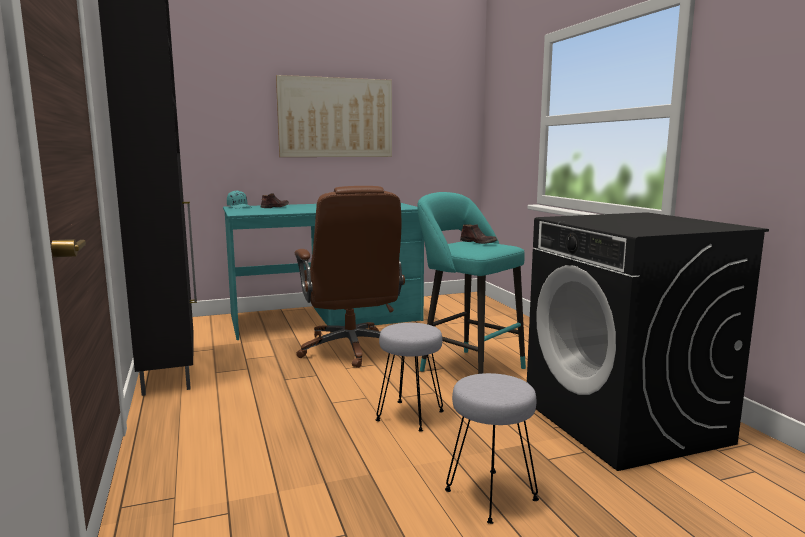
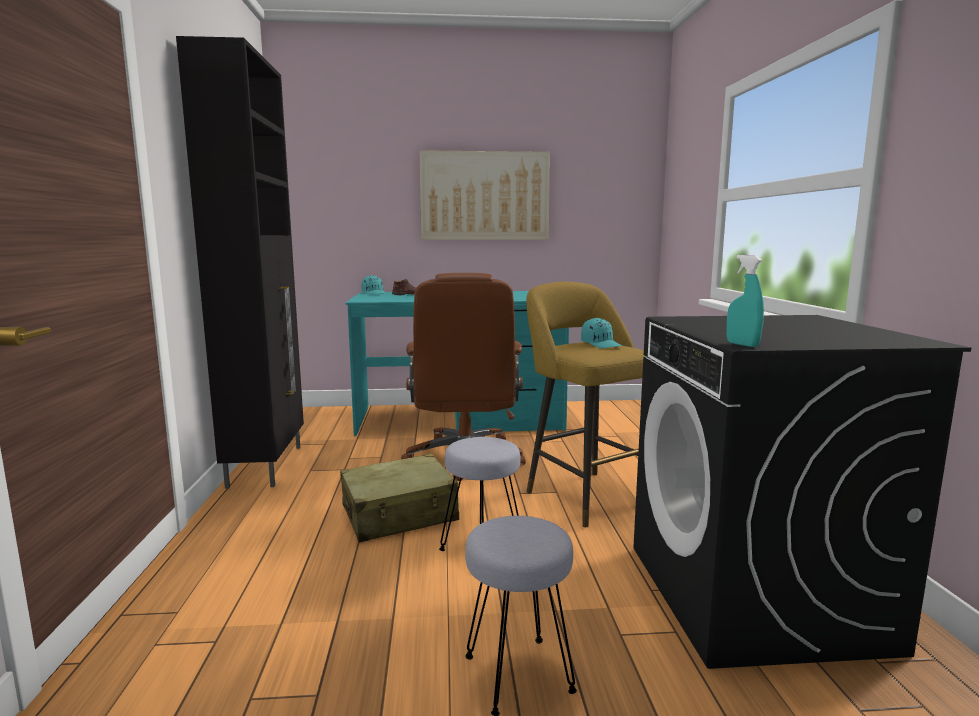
camera: 15 degrees right, 0 degrees up
(323, 398) = (399, 514): none -> beige suitcase
(467, 368) = (585, 495): turquoise stool -> yellow stool
(478, 242) = (601, 344): brown shoe -> turquoise cap
(635, 232) = (742, 344): none -> turquoise spray bottle

